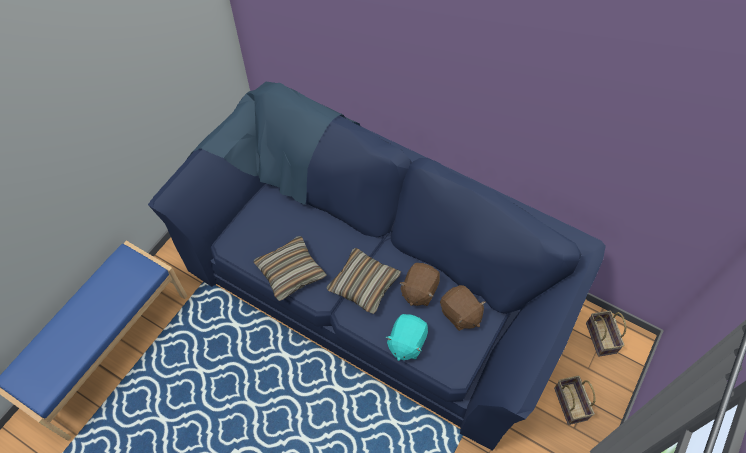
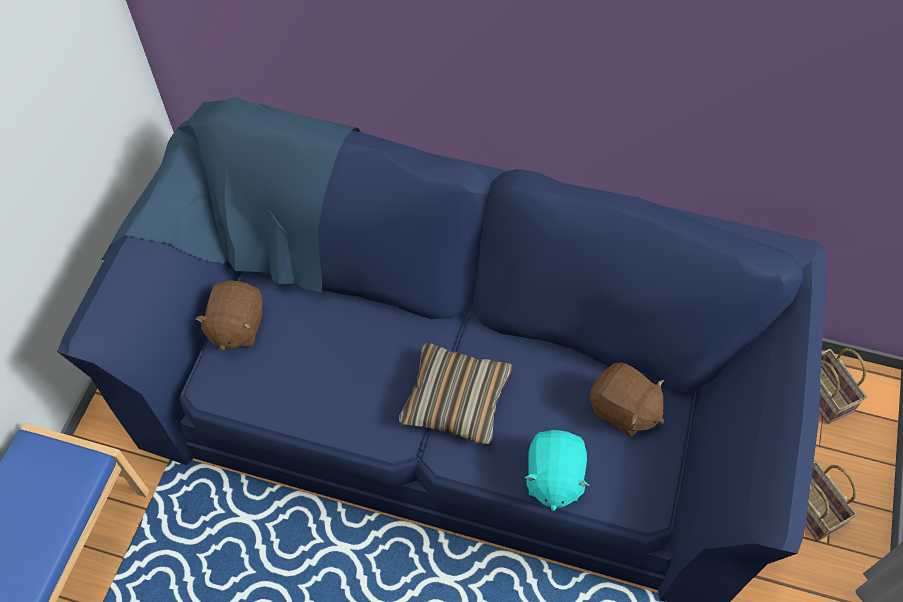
camera: 15 degrees left, 0 degrees up
(290, 272) = (329, 409): pillow -> none
(419, 290) = (546, 388): brown plush toy -> brown plush toy (236, 326)

